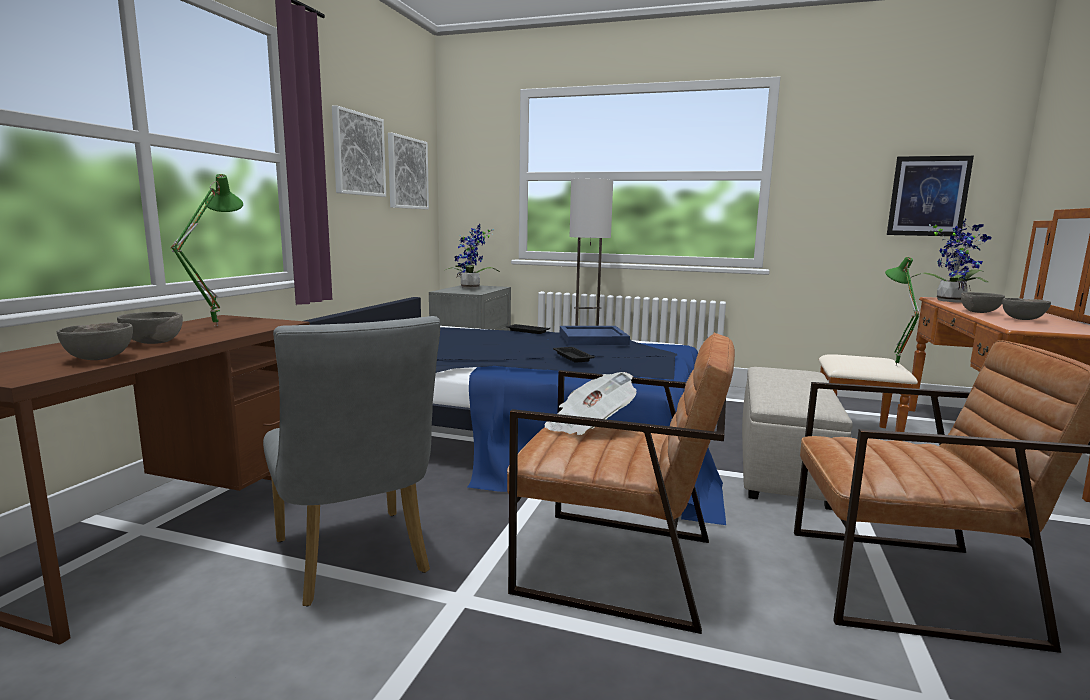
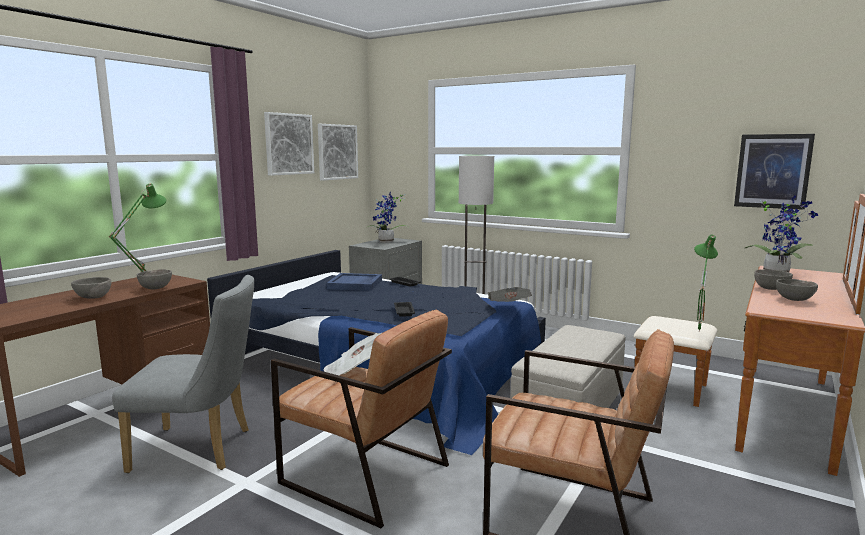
camera: 15 degrees right, 0 degrees up
(101, 359) = (53, 310): grey bowl -> grey bowl (156, 288)
(355, 562) = (201, 449): grey chair -> grey chair turned 75 degrees counterclockwise
(593, 339) = (445, 293): blue tray -> blue tray (355, 284)
(683, 349) = (509, 307): none -> newspaper

